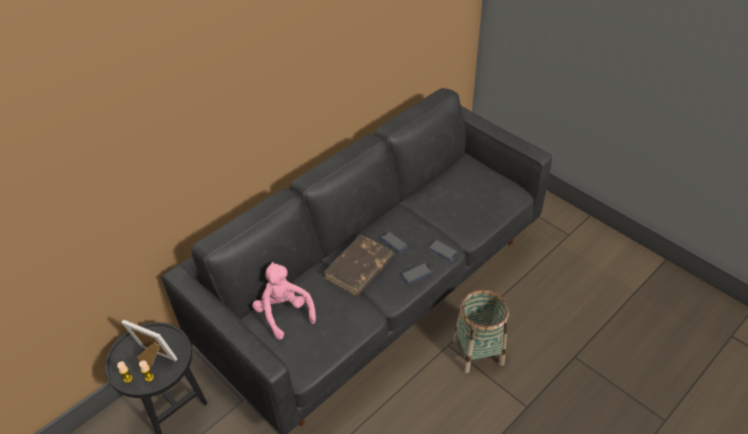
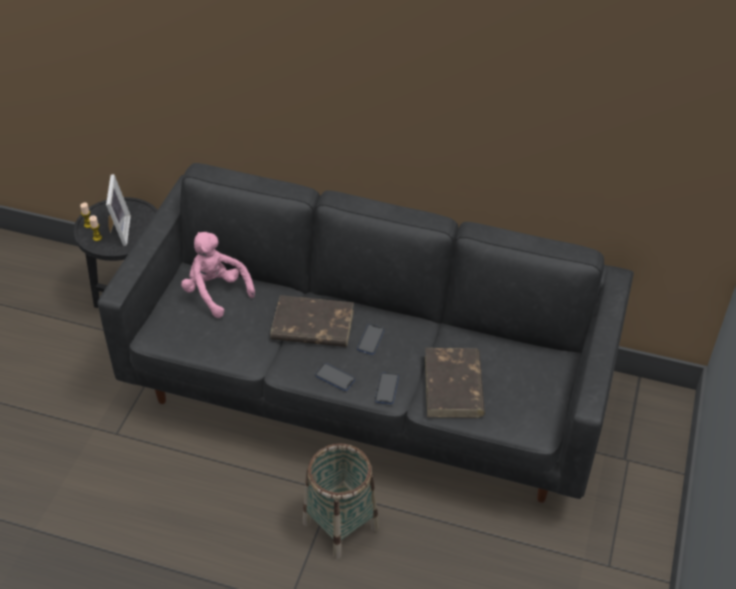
camera: 60 degrees right, 0 degrees up
(284, 313) = (216, 292): pink plush toy -> pink plush toy turned 75 degrees counterclockwise
(460, 217) = (453, 386): none -> brown book

